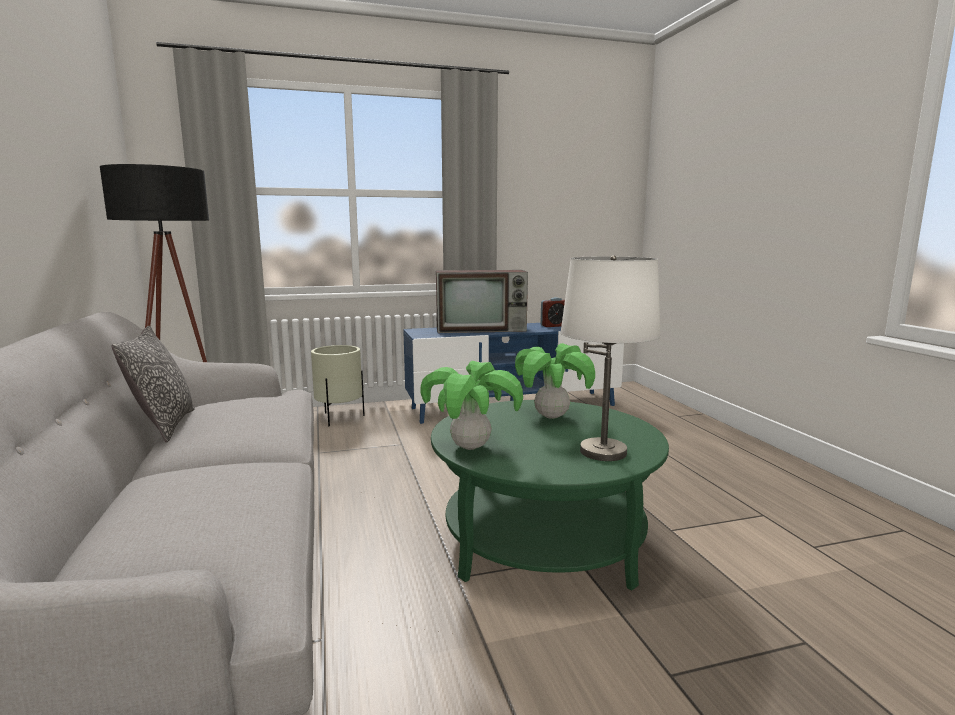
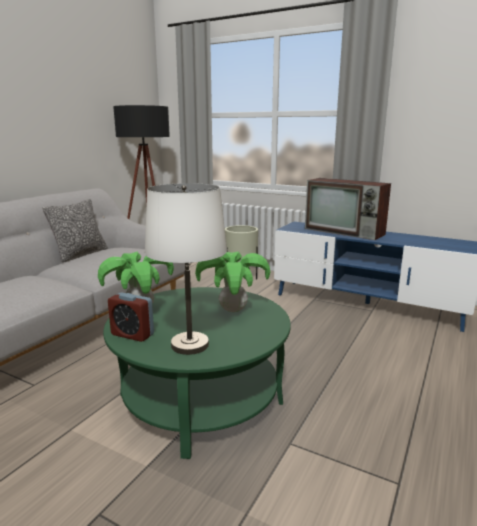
camera: 45 degrees right, 5 degrees up
(554, 325) = (416, 240): alarm clock -> alarm clock (132, 334)

